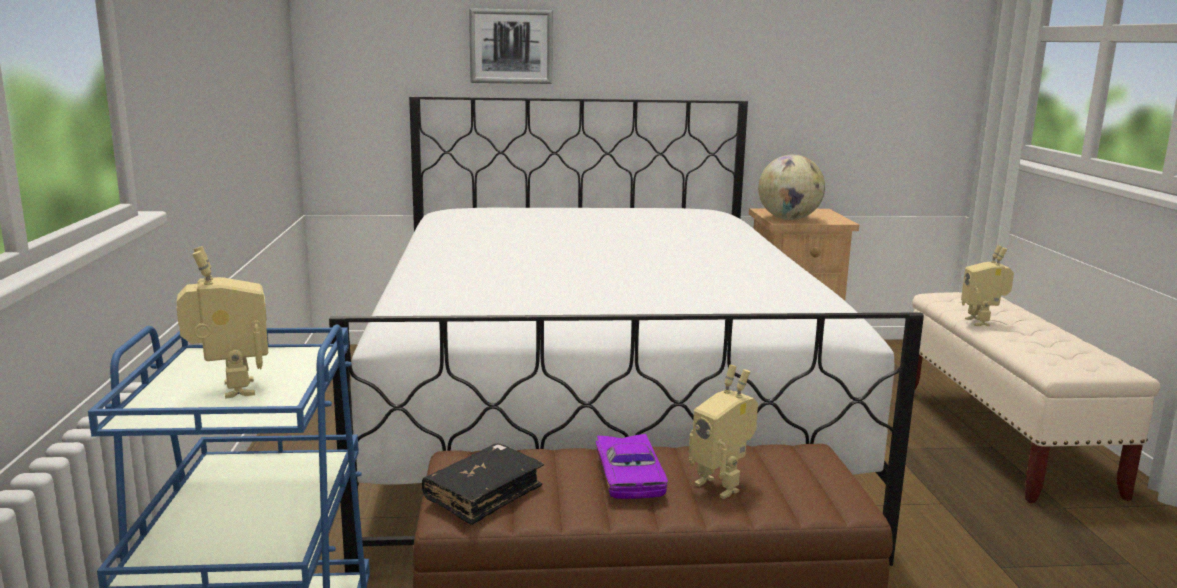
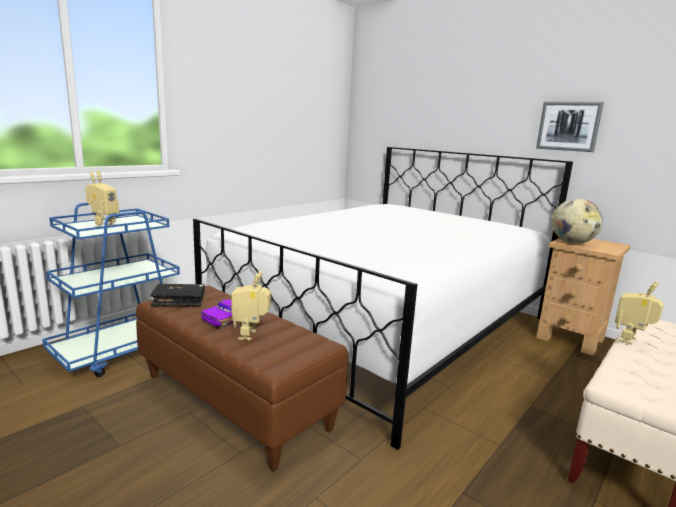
camera: 45 degrees right, 0 degrees up
(511, 46) = (437, 122): picture -> picture (568, 126)

